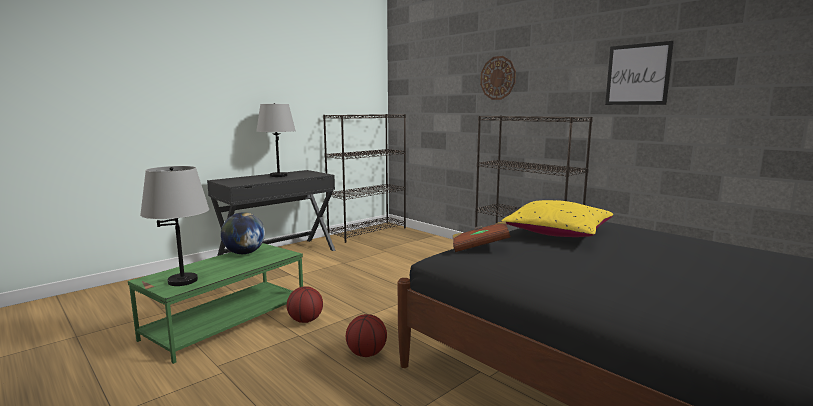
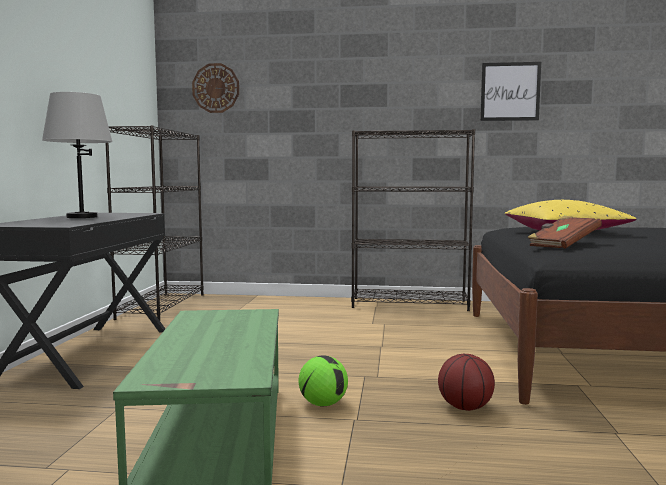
camera: 40 degrees left, 5 degrees down
(183, 281) = (220, 366): grey table lamp -> none
(244, 253) = (196, 323): globe -> none
(305, 321) = (323, 404): basketball -> football
(498, 78) = (347, 90): wall clock -> wall clock (216, 88)

